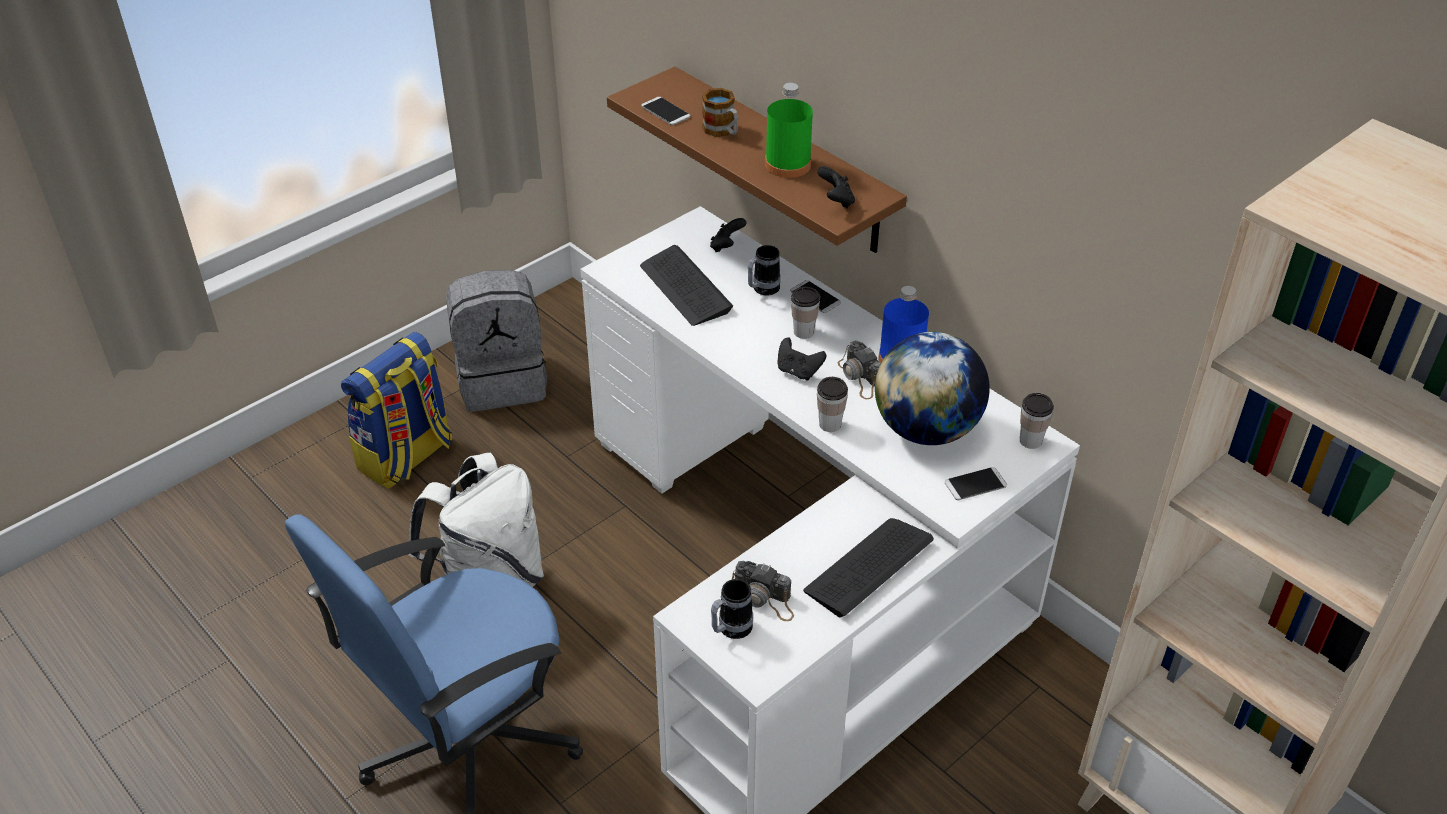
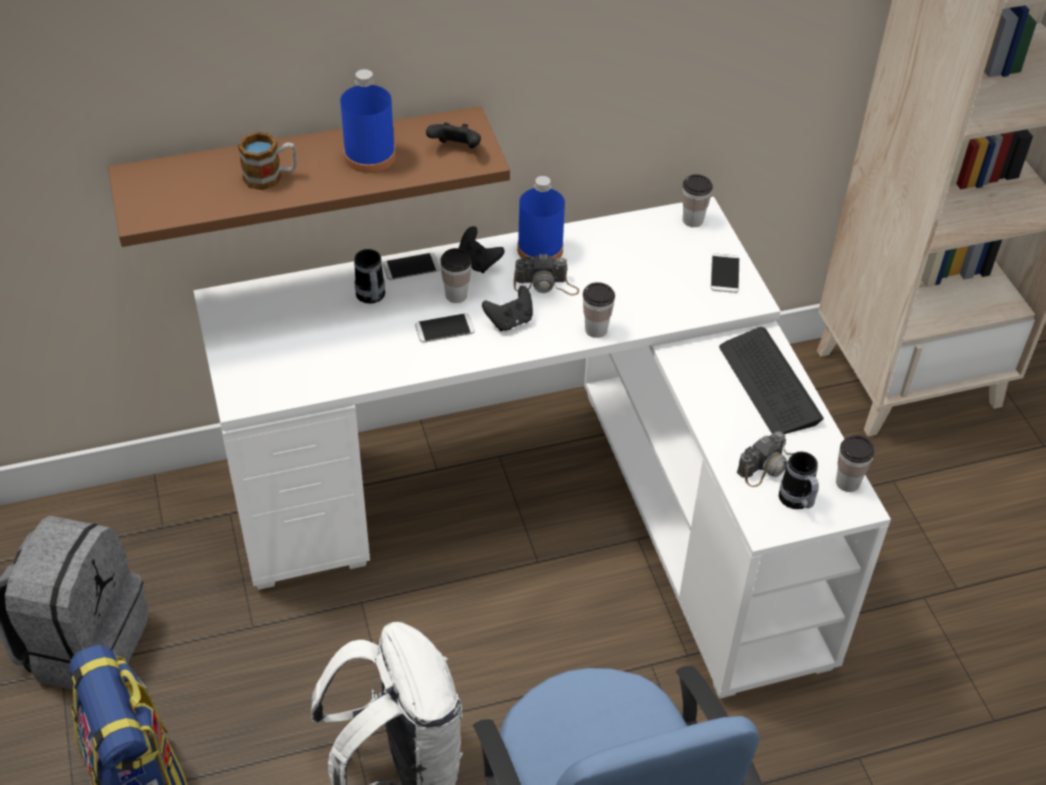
camera: 65 degrees left, 5 degrees up
(665, 112) = (195, 203): phone -> phone (444, 328)
(685, 288) = (323, 352): keyboard -> none
(726, 246) = (281, 296): black game controller -> black game controller (478, 262)
(780, 661) = (847, 482): none -> cup
(788, 164) = (370, 156): green bottle -> blue bottle
(926, 429) = (641, 273): globe -> none

